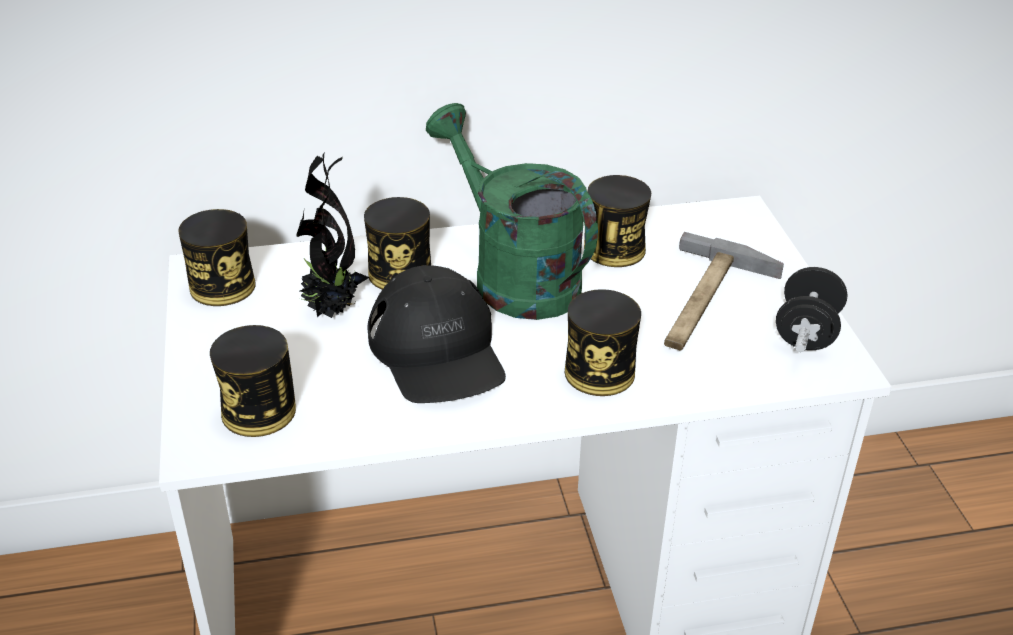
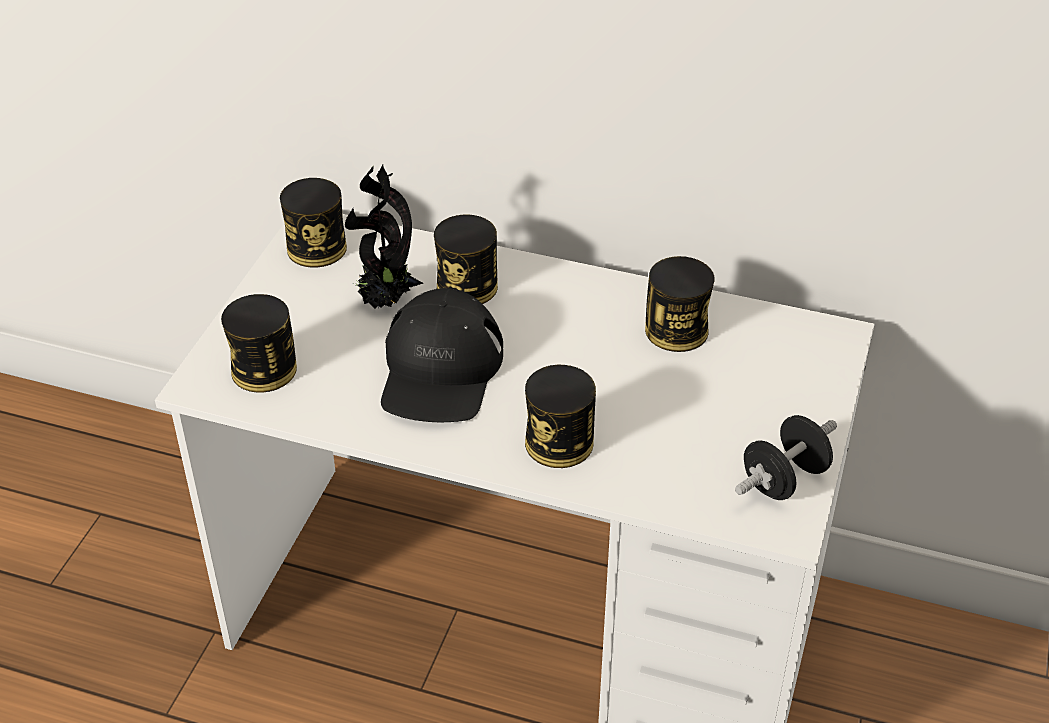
camera: 30 degrees right, 5 degrees up
(514, 276) = (562, 324): green watering can -> none
(706, 302) = (716, 414): hammer -> none

